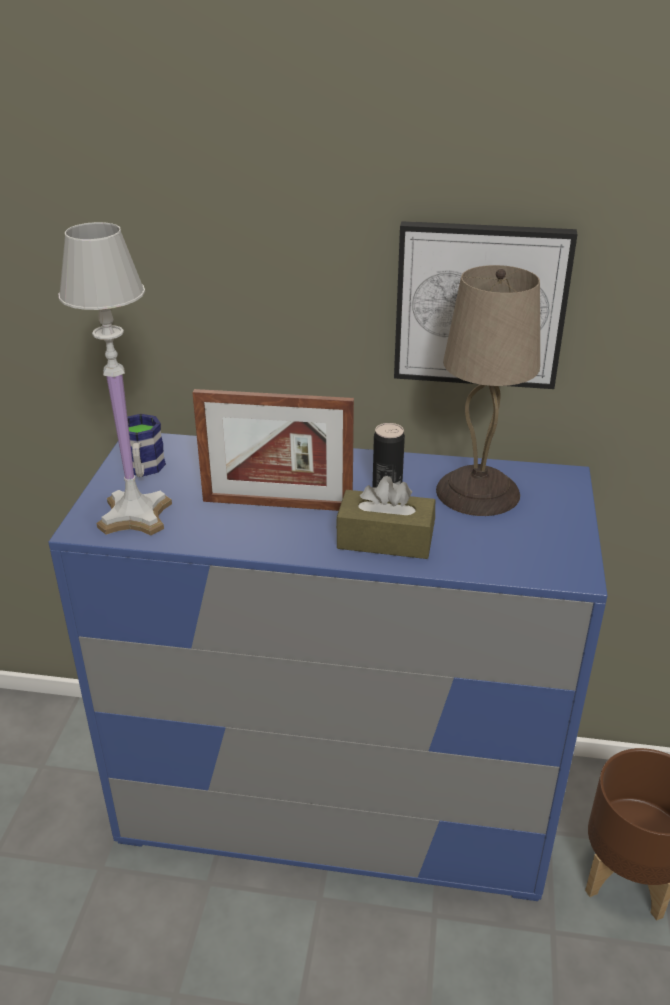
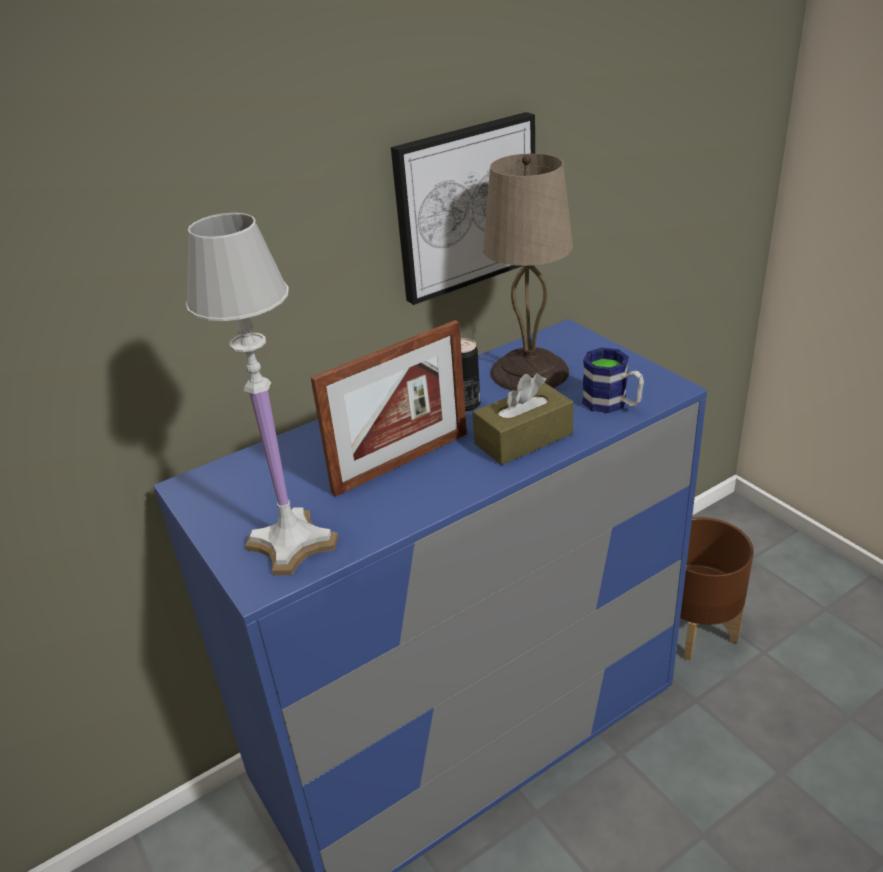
camera: 40 degrees left, 0 degrees up
(143, 470) = (234, 505): mug -> mug (612, 404)

